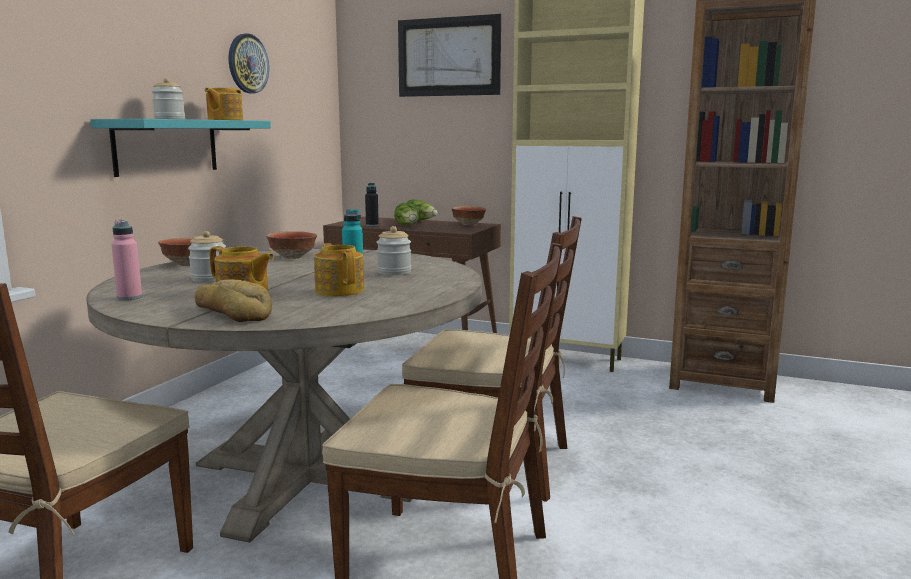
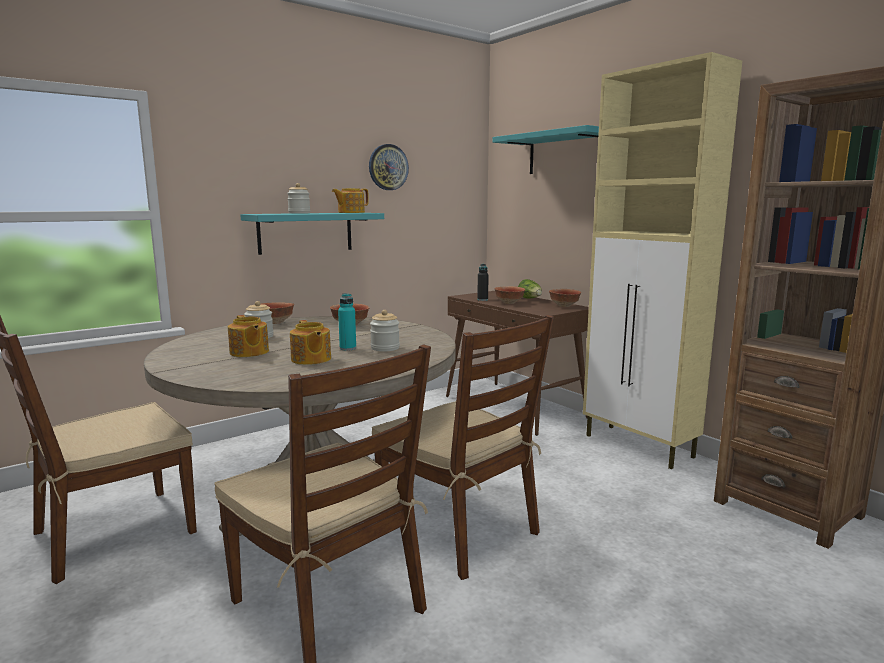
camera: 30 degrees right, 0 degrees up
(129, 297) = (185, 345): pink bottle -> none
(233, 312) = (208, 367): bread -> none
(340, 290) = (311, 359): teapot -> teapot turned 150 degrees clockwise
(408, 226) = (510, 303): lettuce -> bowl
(448, 57) = (565, 153): picture -> turquoise shelf

